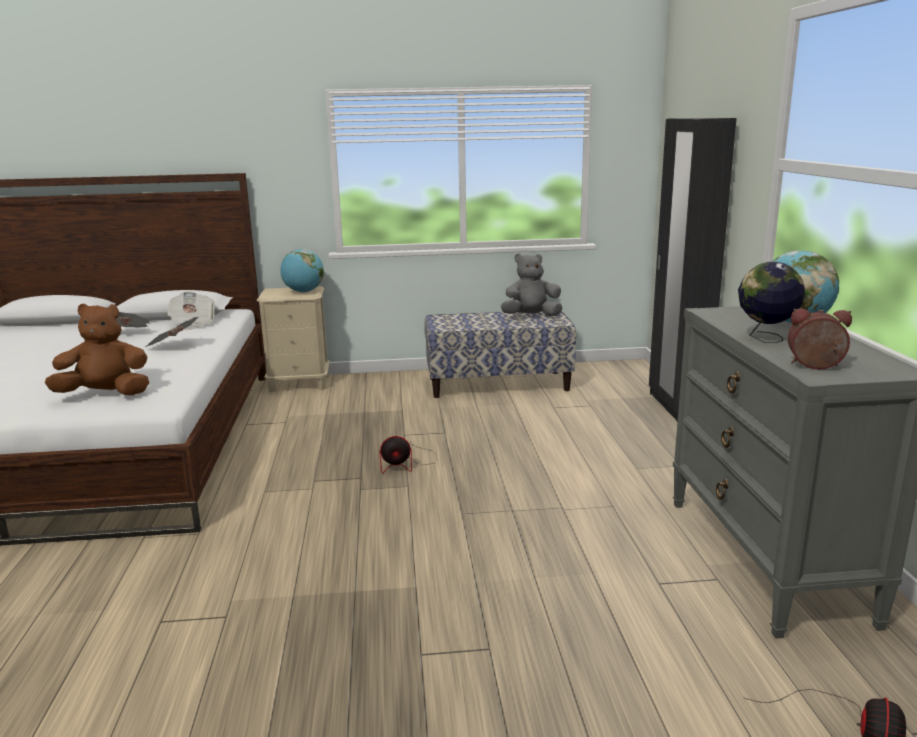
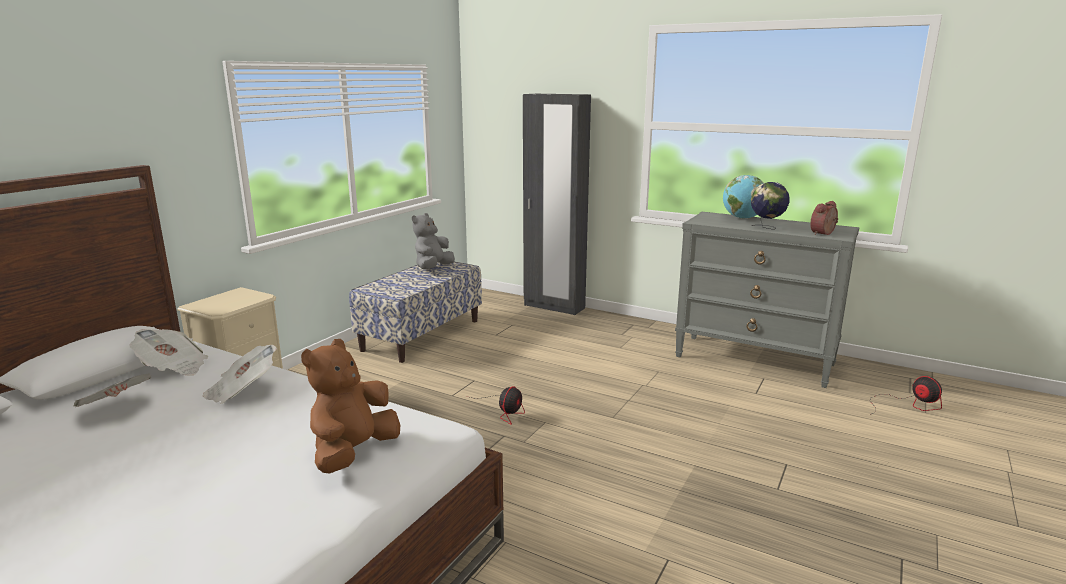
camera: 55 degrees left, 0 degrees up
(304, 292) = (244, 296): globe -> none

